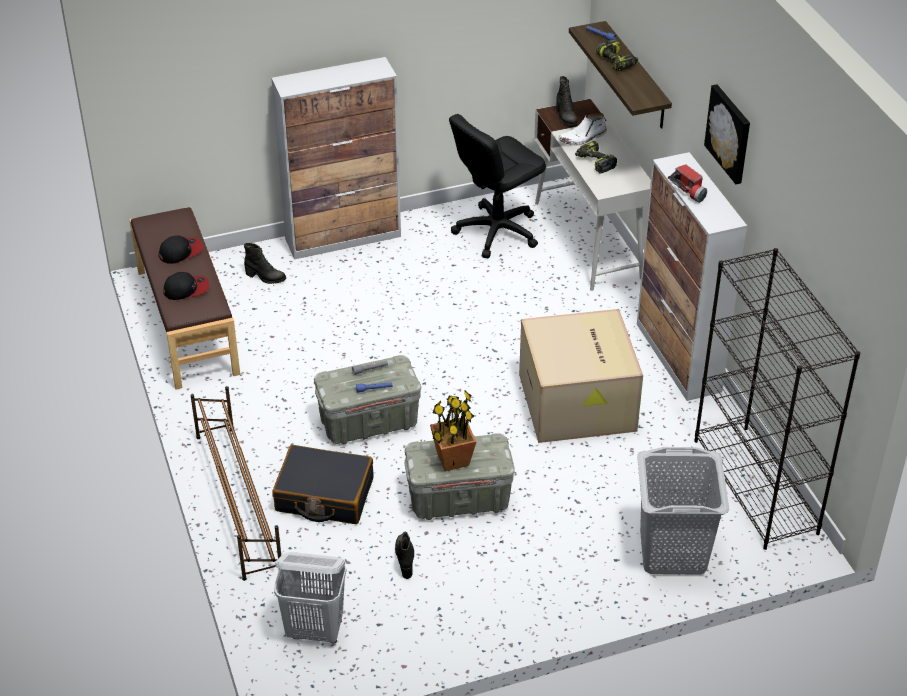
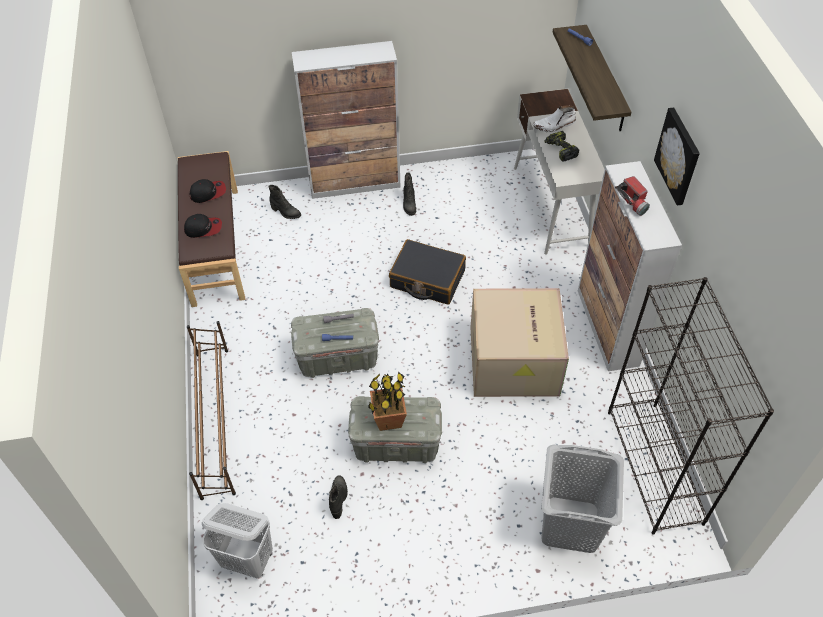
camera: 10 degrees right, 10 degrees up
(324, 495) = (286, 424): black suitcase -> black suitcase (427, 279)
(496, 231) = (478, 190): black office chair -> none
(565, 117) = (543, 104): black boot -> black boot (409, 205)
(617, 62) = (589, 65): power drill -> none

